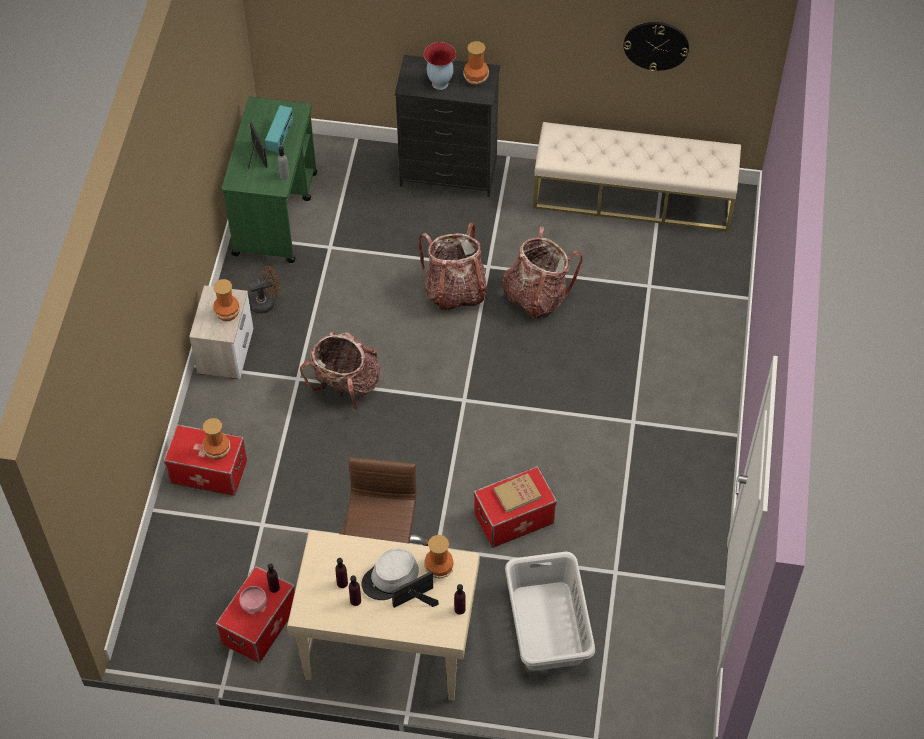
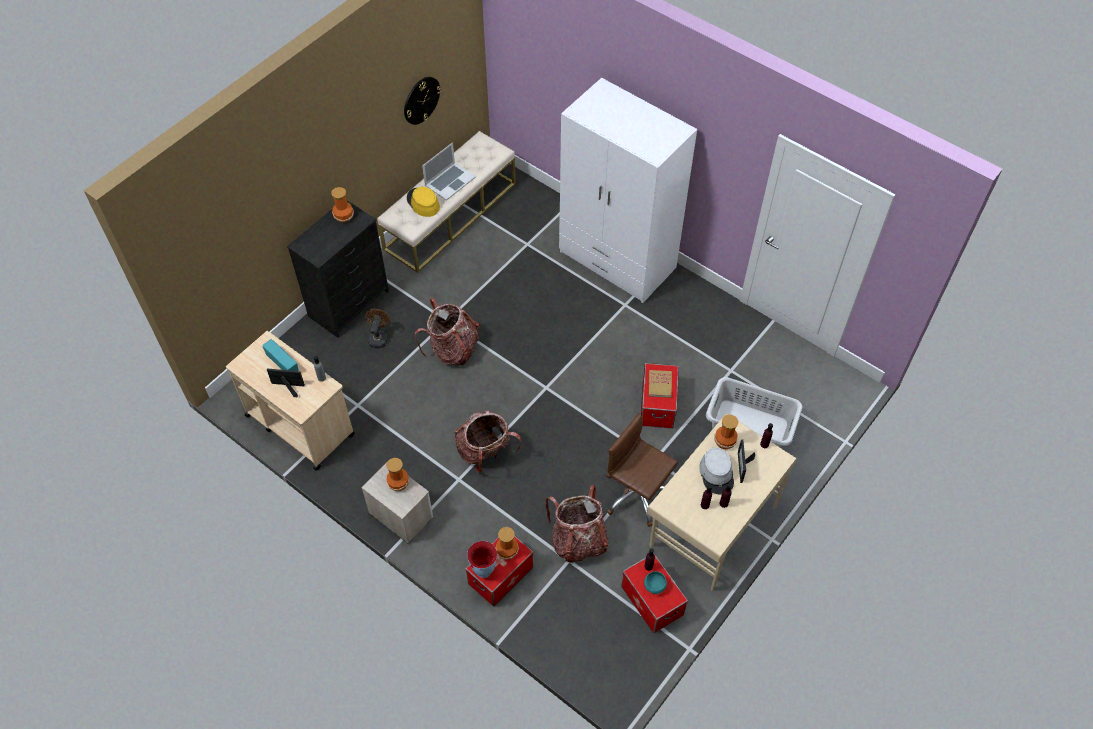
camera: 60 degrees left, 0 degrees up
(253, 604) = (655, 586): pink bowl -> turquoise bowl
(266, 302) = (376, 468): brown fan -> brown fan (379, 337)
(276, 213) = (299, 424): green cart -> beige cart
(439, 84) = (332, 238): vase -> vase (484, 571)
(536, 295) = (490, 306): backpack -> backpack (578, 541)
(592, 148) = (423, 203): none -> yellow hat
(642, 155) = (449, 181): none -> laptop
(692, 384) = (617, 260): none -> white wardrobe

